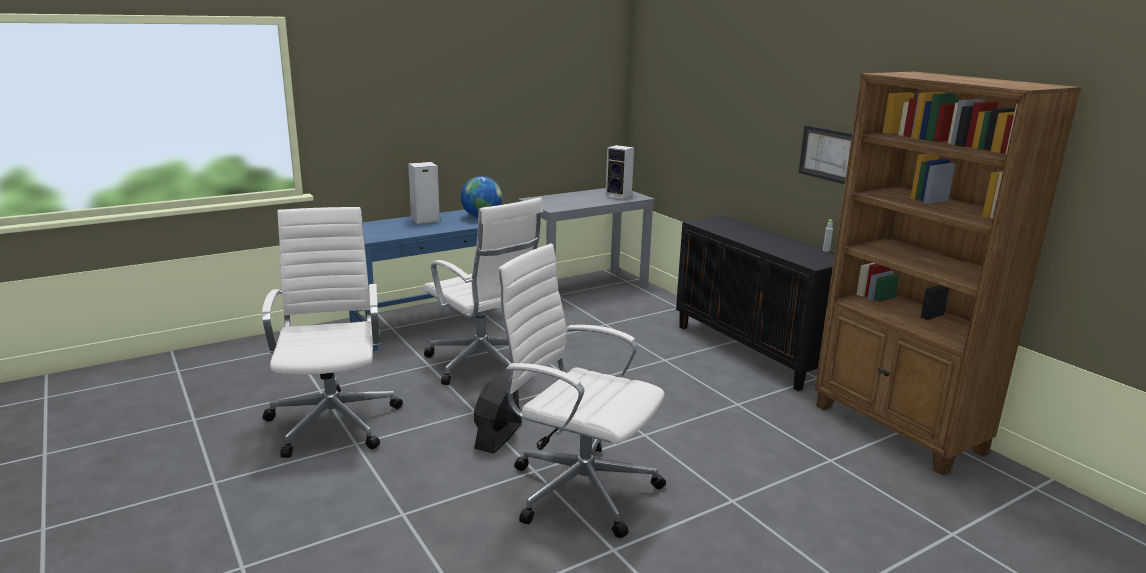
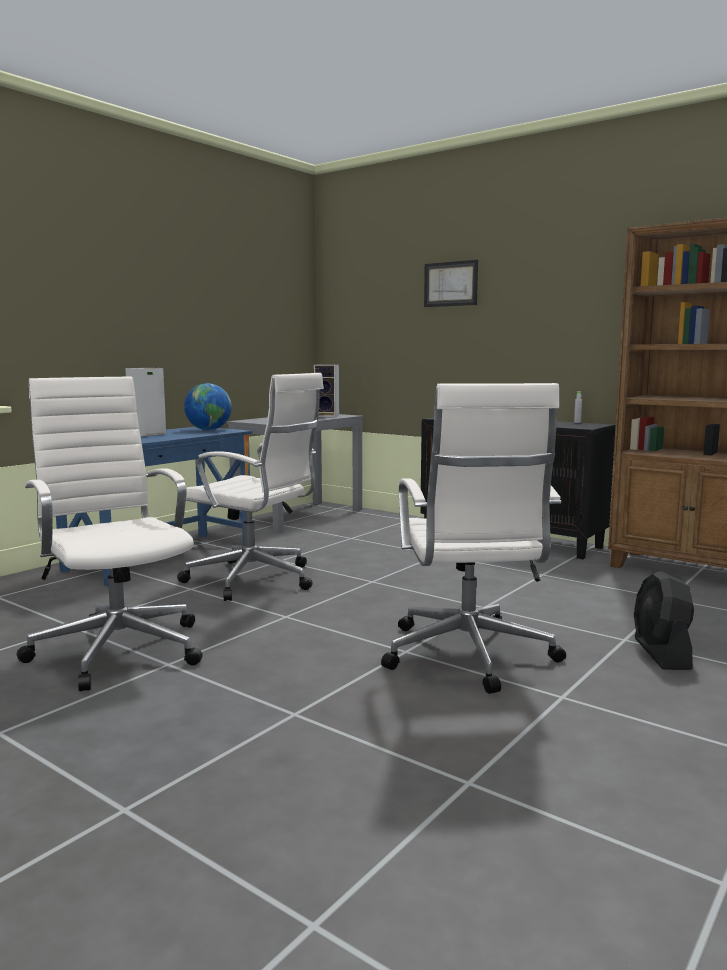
camera: 20 degrees left, 10 degrees down
(498, 436) = (334, 631): black fan -> black fan (661, 653)
(579, 488) = (468, 656): white office chair -> white office chair turned 105 degrees counterclockwise
(829, 154) = (566, 332): picture -> picture (450, 284)

